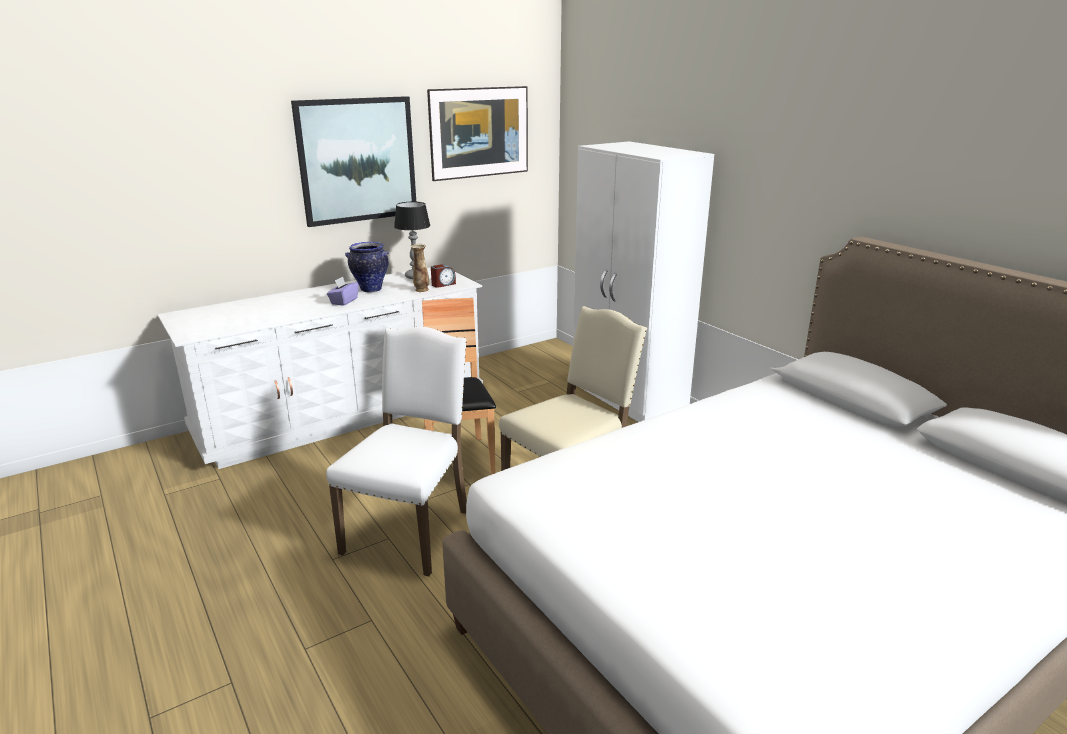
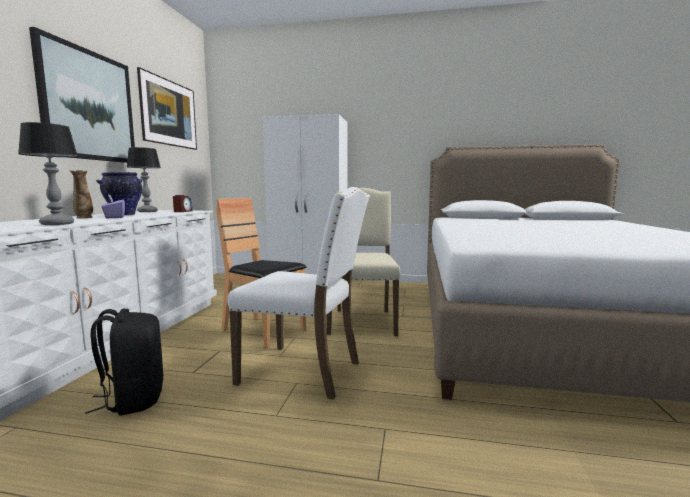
camera: 45 degrees left, 15 degrees down
(273, 318) = (58, 224): none -> table lamp
(286, 490) = (133, 399): none -> black backpack
(411, 530) = (304, 372): white chair -> white chair turned 135 degrees clockwise
(421, 290) = (172, 213): vase -> vase (84, 218)

